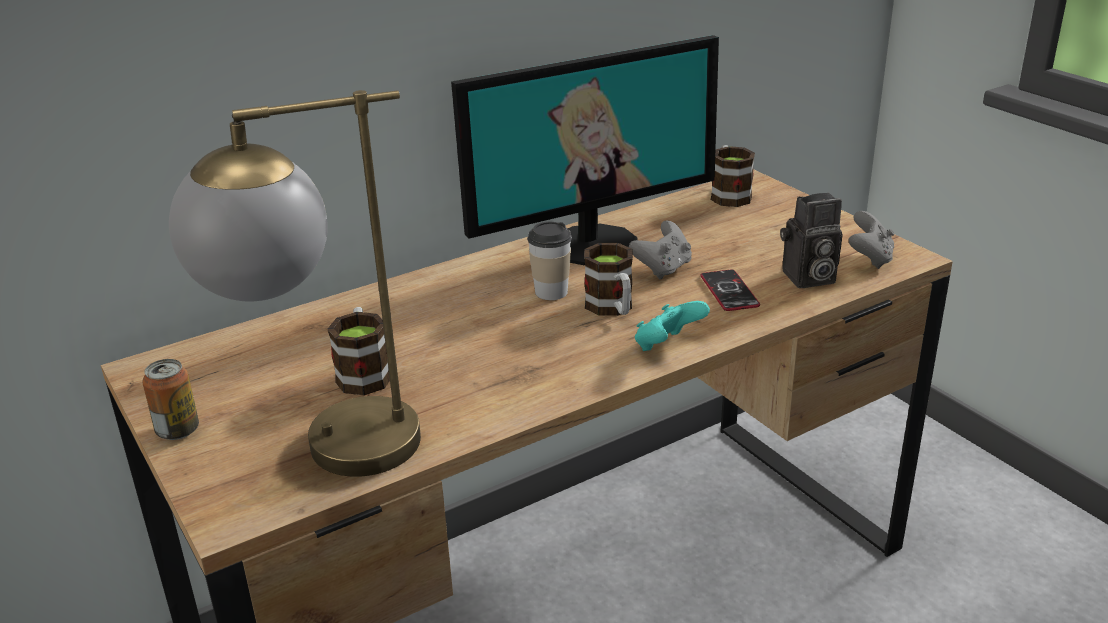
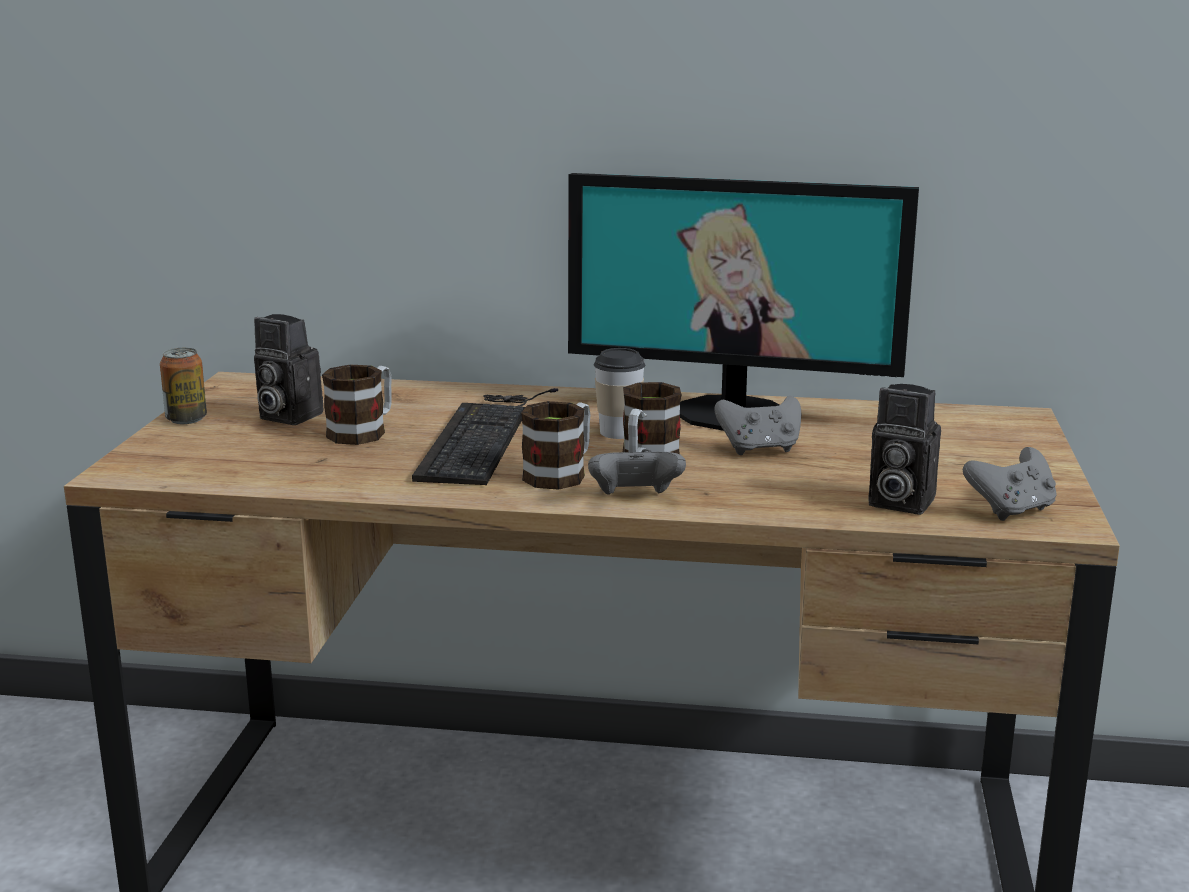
camera: 40 degrees right, 10 degrees down
(266, 386) = (286, 416): none -> camera
(324, 452) = (242, 463): table lamp -> none
(463, 336) = (483, 435): none -> keyboard
(667, 346) = (635, 499): turquoise game controller -> grey game controller
(728, 194) = (968, 418): mug -> mug (561, 473)
(729, 291) = (788, 484): phone -> none

